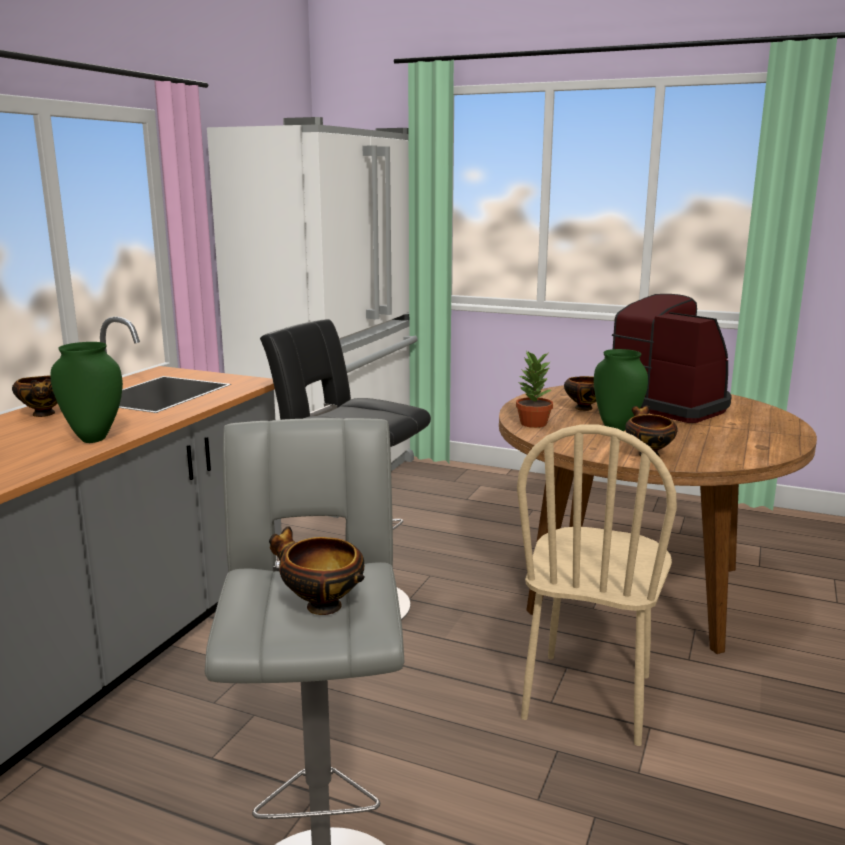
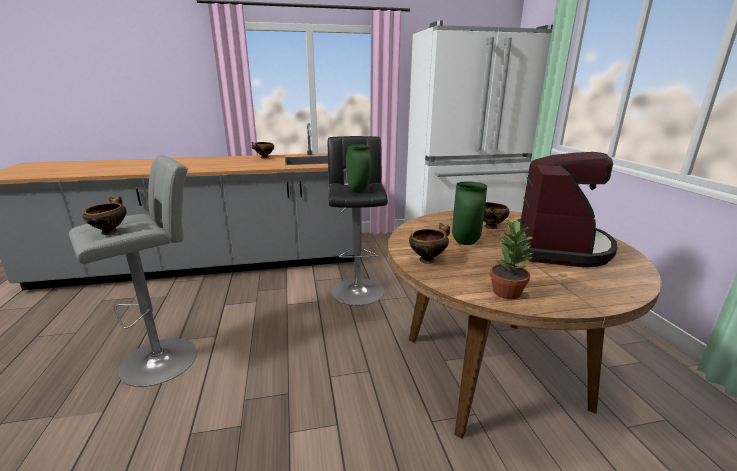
camera: 55 degrees right, 5 degrees up
(95, 438) = (244, 167): green vase -> green vase (359, 191)
(532, 423) = (432, 222): potted plant -> potted plant (506, 292)
(588, 697) = (346, 389): beige chair -> none

